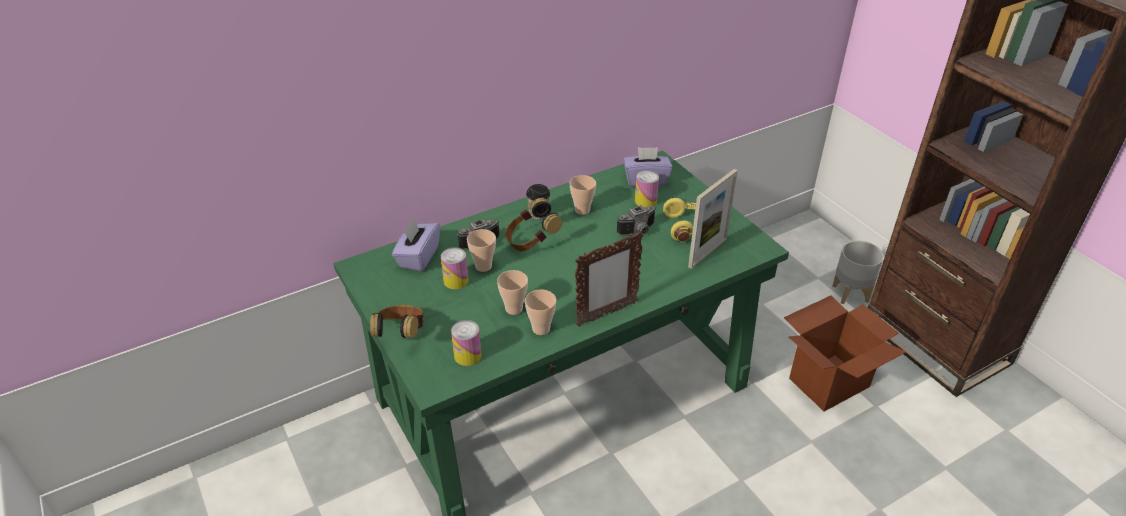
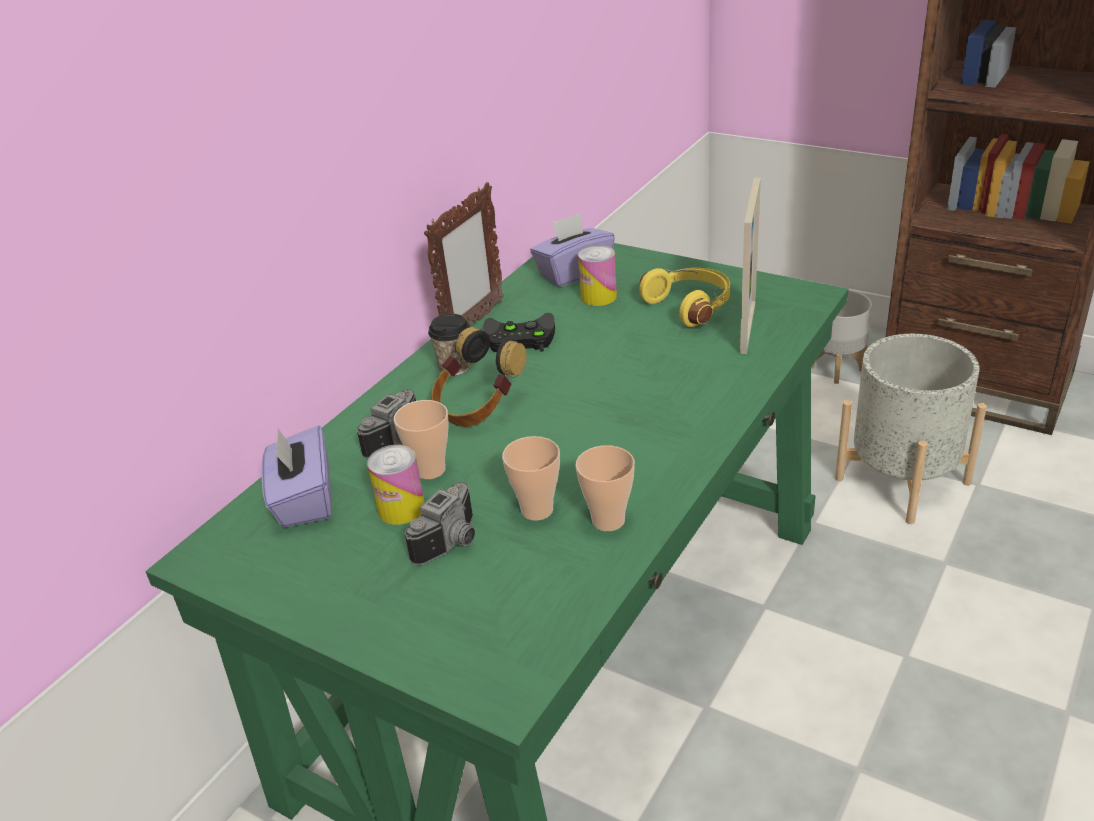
camera: 25 degrees left, 5 degrees down
(401, 335) = (374, 634): headphones -> none
(467, 355) = (523, 614): can -> none
(582, 210) = (518, 339): cup -> black game controller
(606, 314) = (687, 458): picture frame -> picture frame (474, 323)
(639, 231) = (626, 335): camera -> camera (453, 543)
(829, 382) = (902, 480): cardboard box -> grey planter

